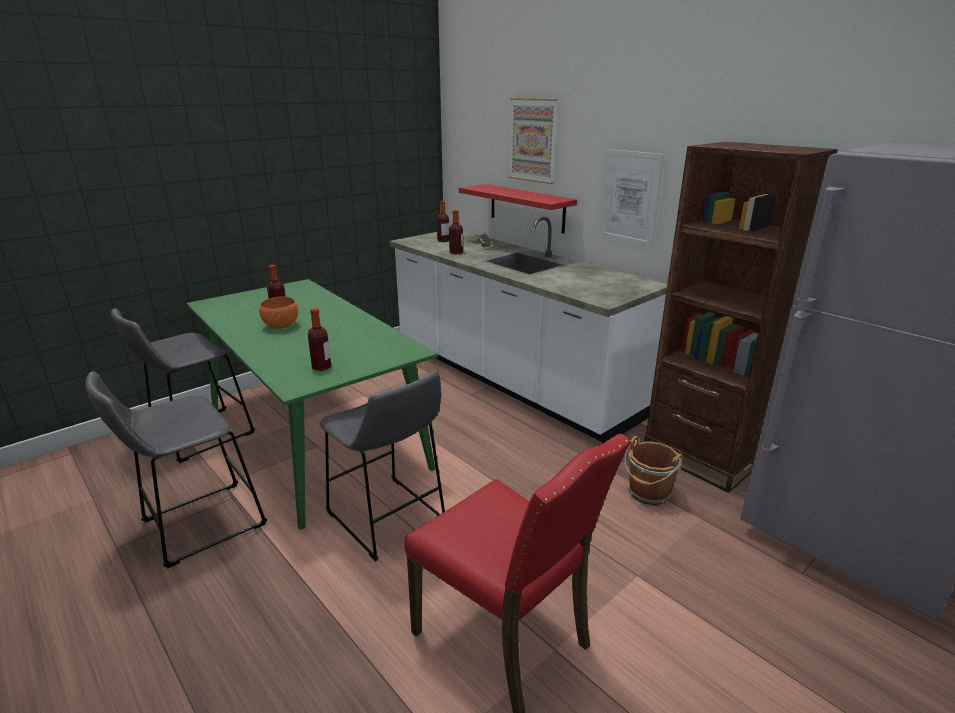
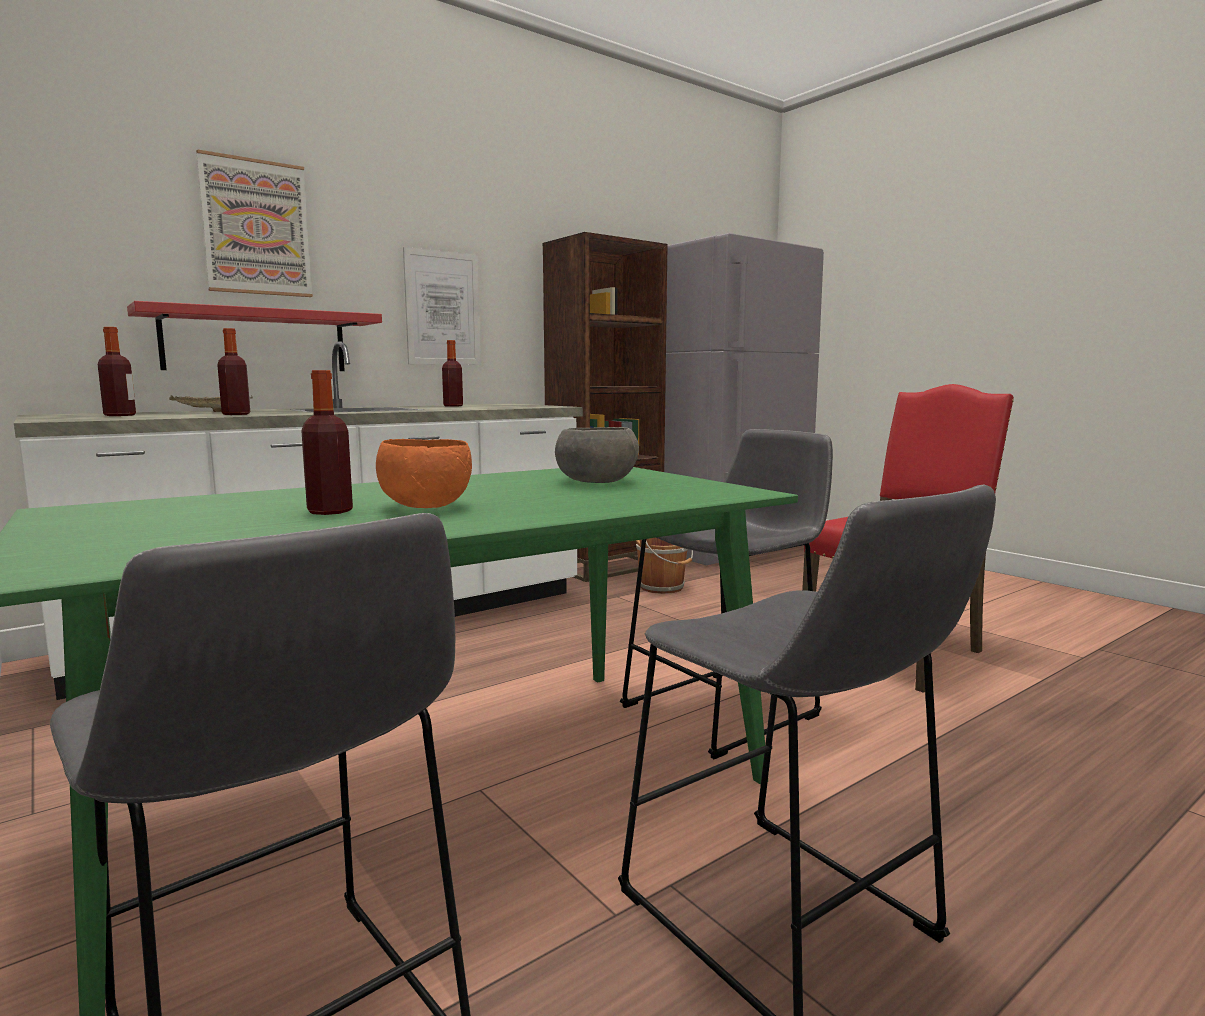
camera: 85 degrees left, 15 degrees down
(321, 367) = (665, 487): bottle -> bottle (453, 406)
(348, 351) = (596, 481): none -> grey bowl

